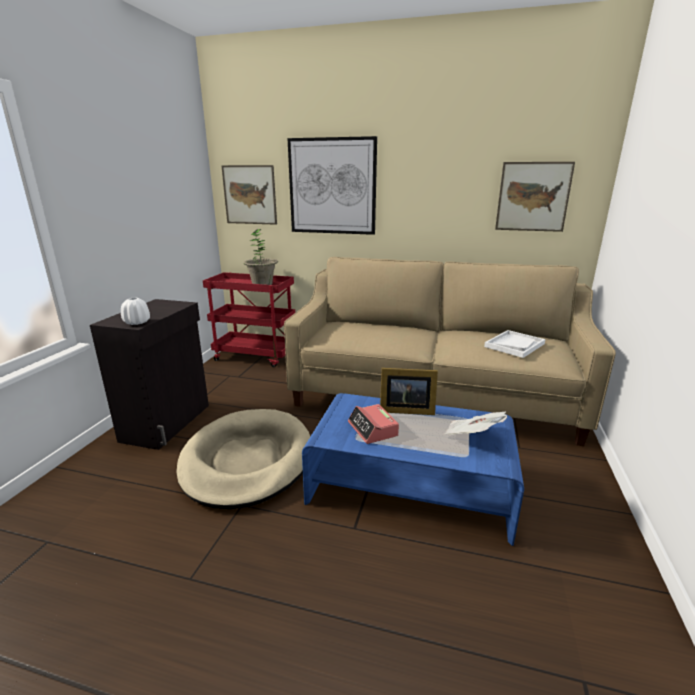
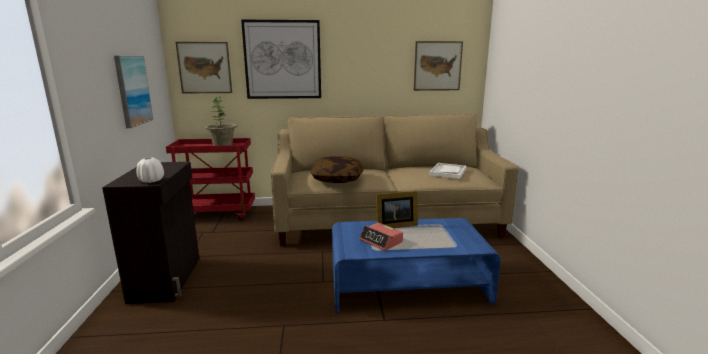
camera: 20 degrees left, 5 degrees down
(159, 220) = (133, 90): none -> picture
(247, 460) = (266, 293): beige dog bed -> none
(365, 337) = (337, 179): none -> pillow
(471, 436) = (451, 234): newspaper -> none

